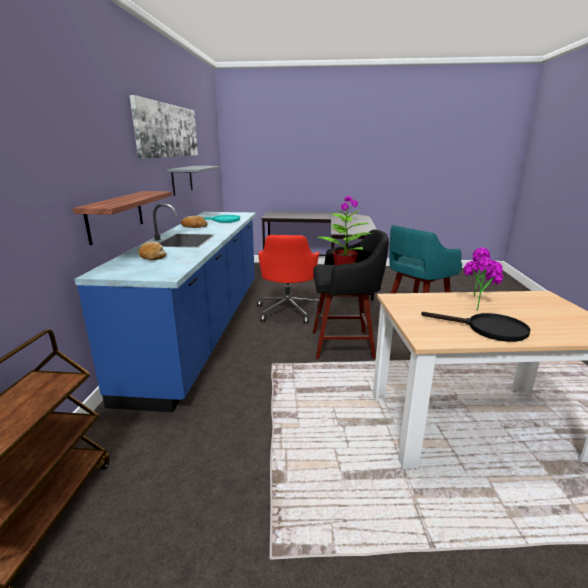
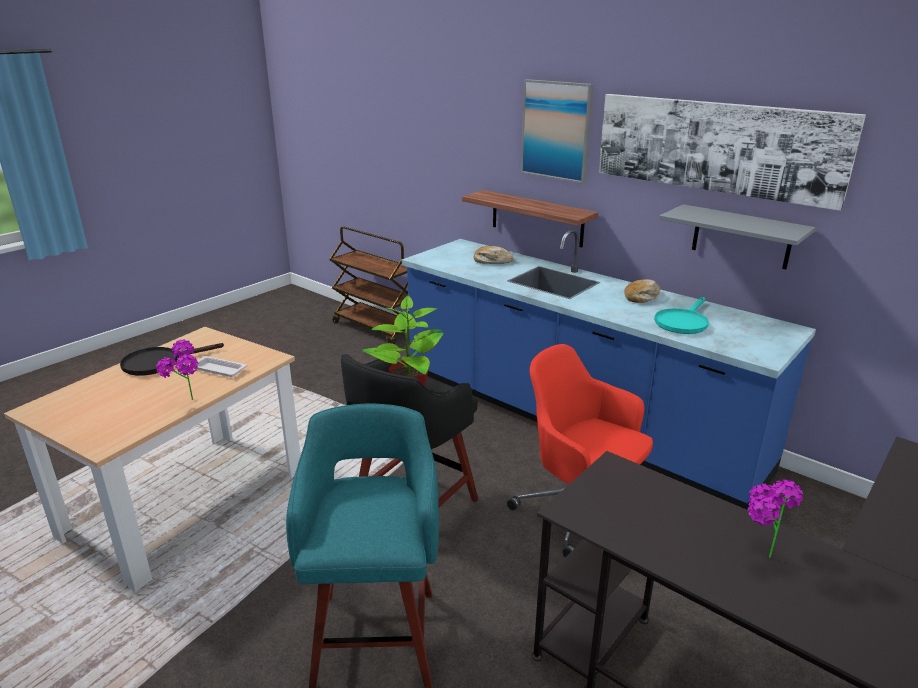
camera: 125 degrees right, 5 degrees up
(110, 128) = (556, 130): none -> picture
(440, 305) = (218, 369): none -> white tray
(476, 308) = (181, 382): potted plant -> none

